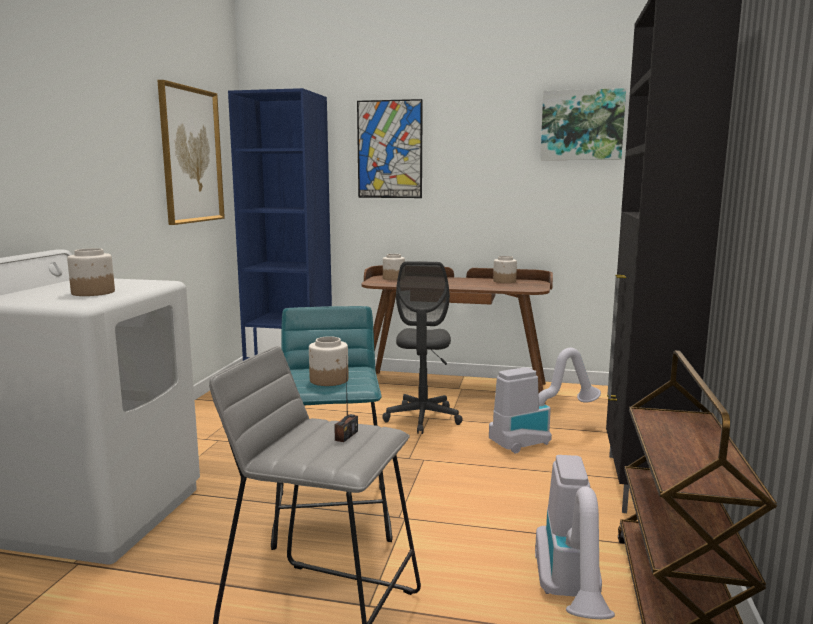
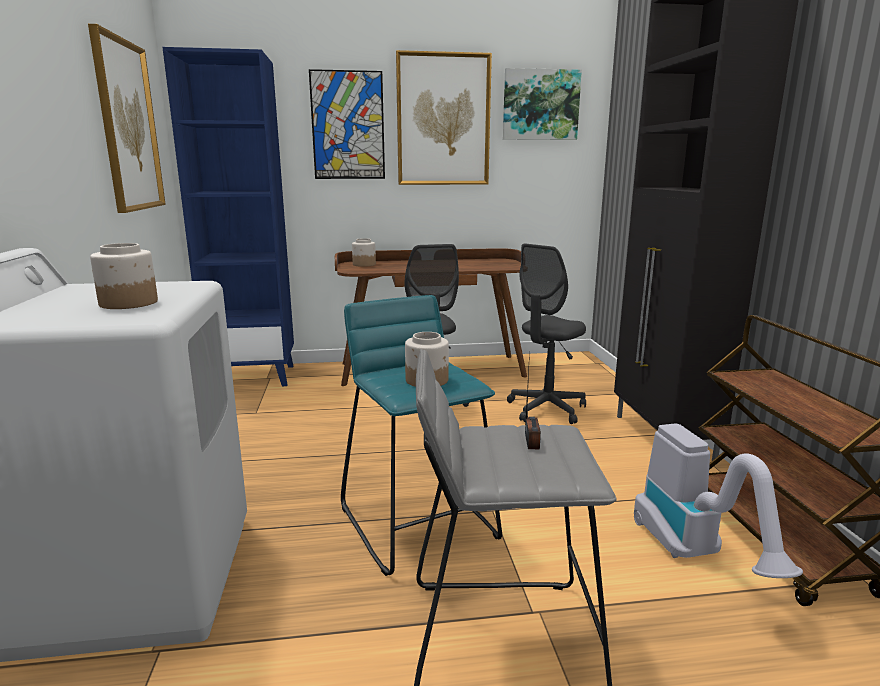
camera: 20 degrees left, 5 degrees up
(479, 142) = (443, 120): none -> picture
(504, 281) = (475, 261): jar -> none
(538, 438) = (546, 409): vacuum cleaner -> grey office chair

